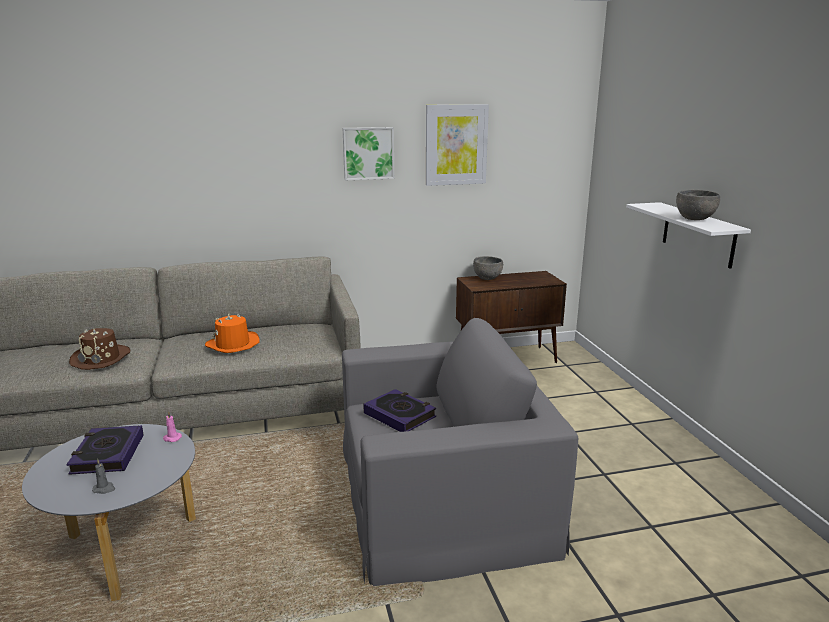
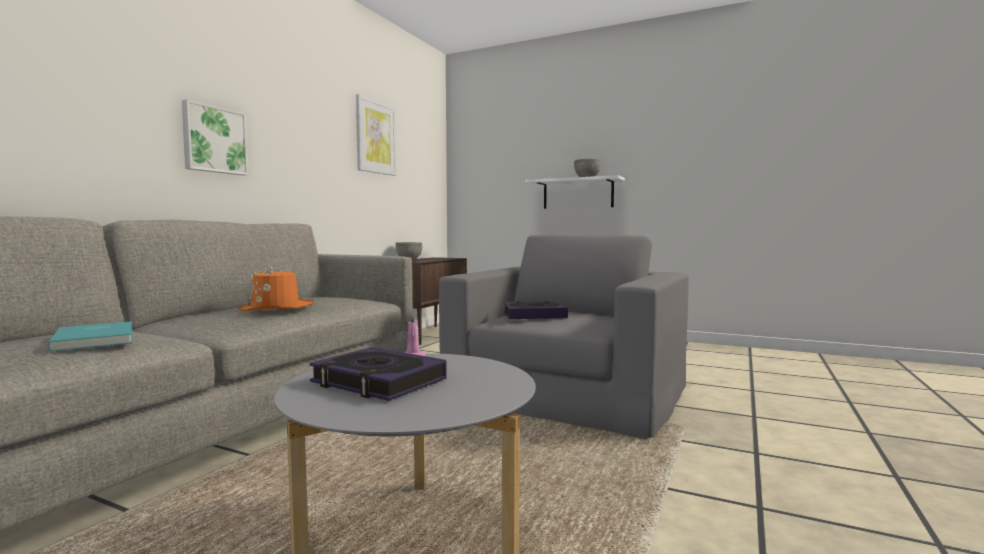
camera: 50 degrees left, 15 degrees down
(101, 358) = (97, 339): brown hat -> turquoise book
(104, 489) = (472, 391): grey candle -> none
(368, 153) = (315, 128): picture -> picture (214, 140)

